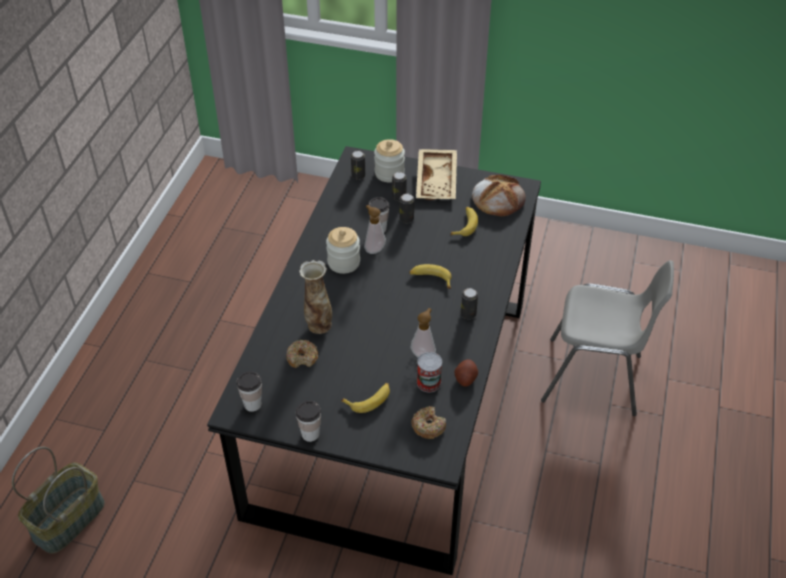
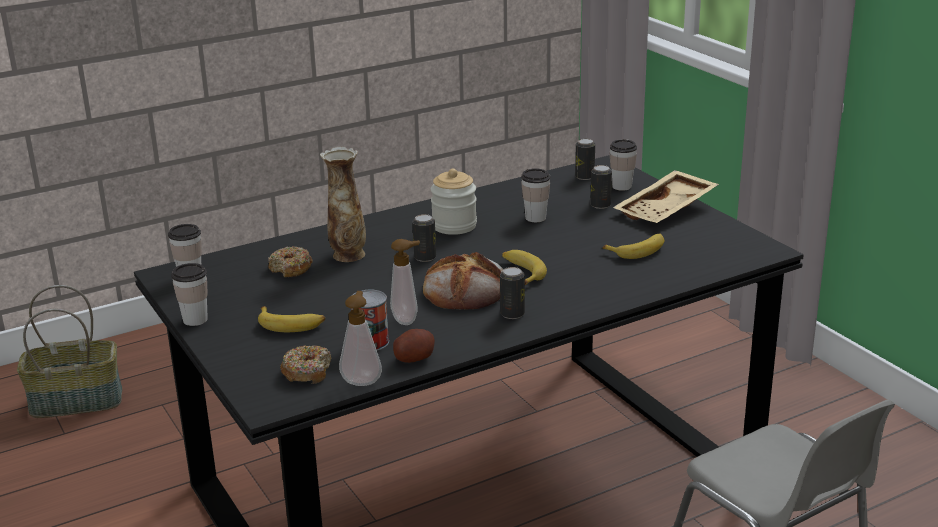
camera: 45 degrees right, 20 degrees down
(373, 249) = (502, 229): soap dispenser -> soap dispenser (362, 380)
(389, 173) = (621, 186): jar -> cup
(406, 219) = (578, 222): can -> can (425, 257)
(498, 198) = (718, 247): bread -> bread (466, 290)

